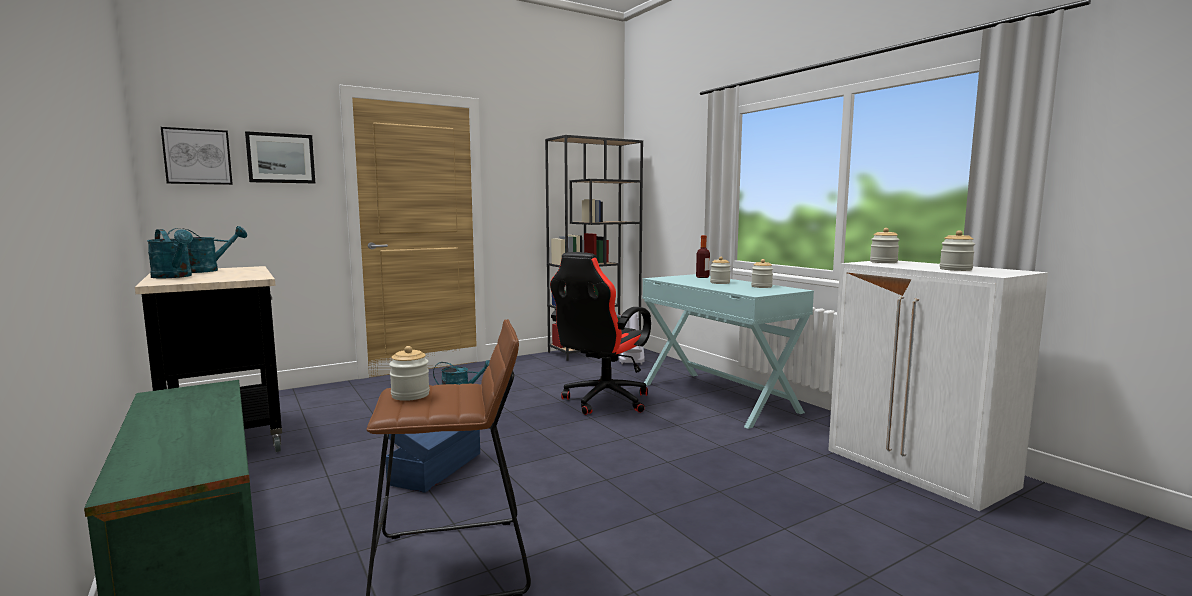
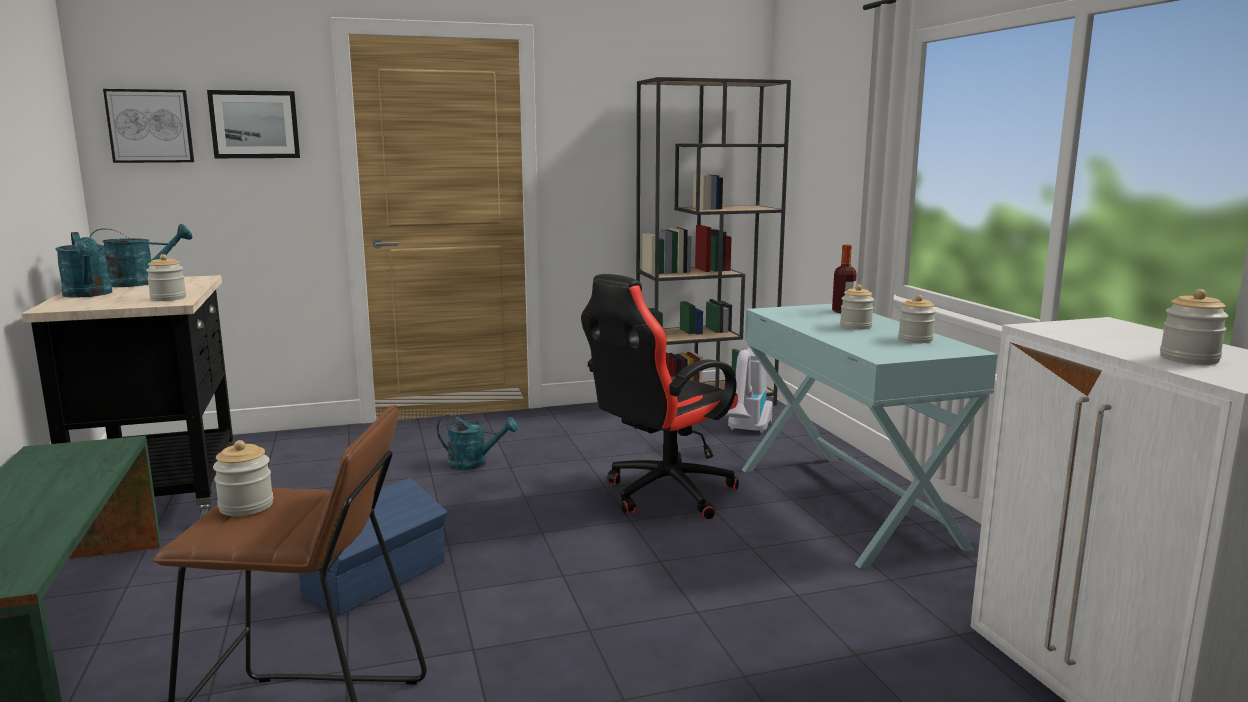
camera: 15 degrees right, 5 degrees up
(883, 262) = (1086, 326): jar -> jar (168, 298)

